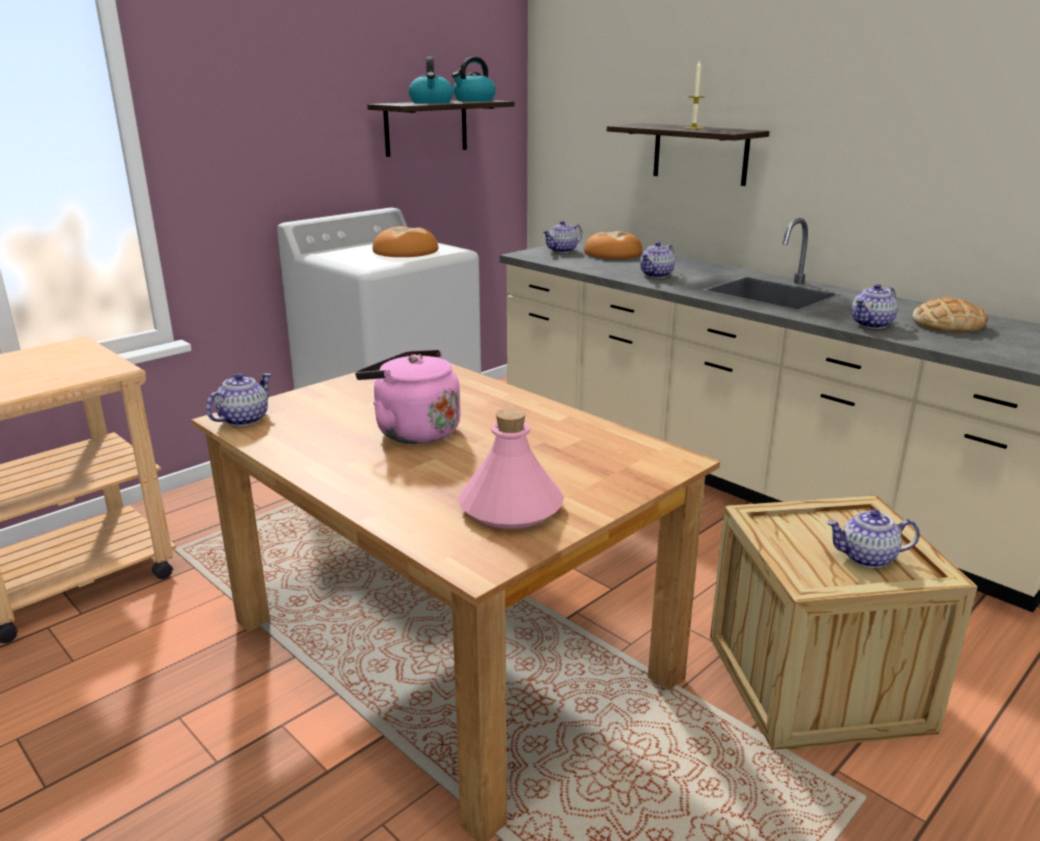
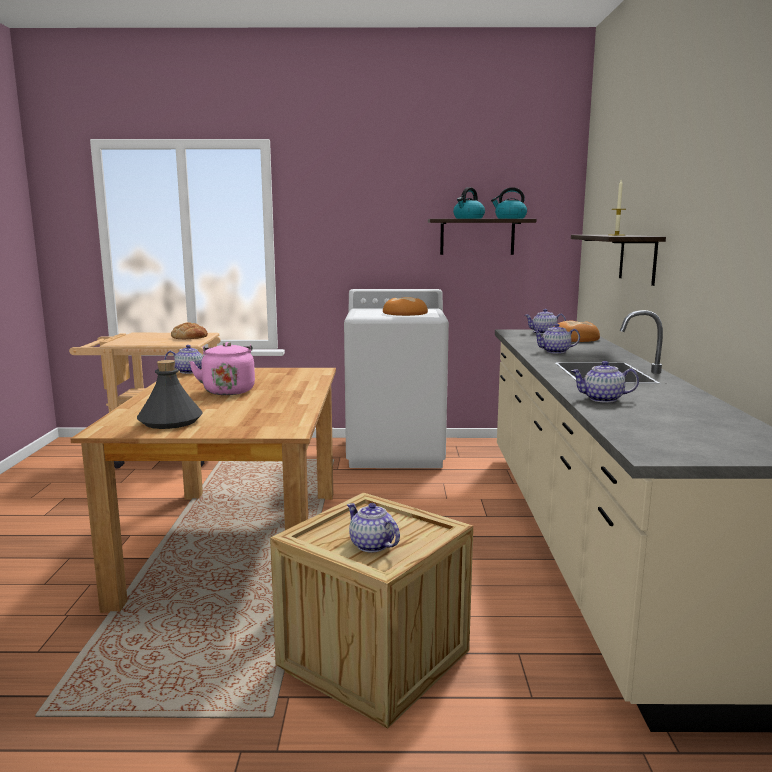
camera: 45 degrees right, 10 degrees down
(511, 507) = (171, 421): pink bottle -> grey bottle
(947, 324) = (673, 412): bread -> bread (189, 337)

